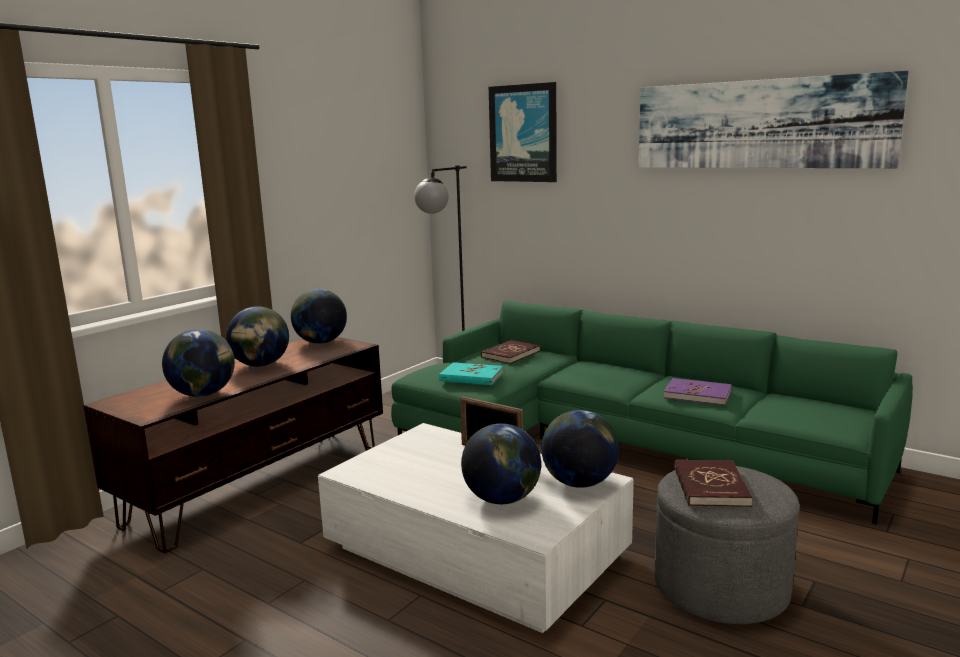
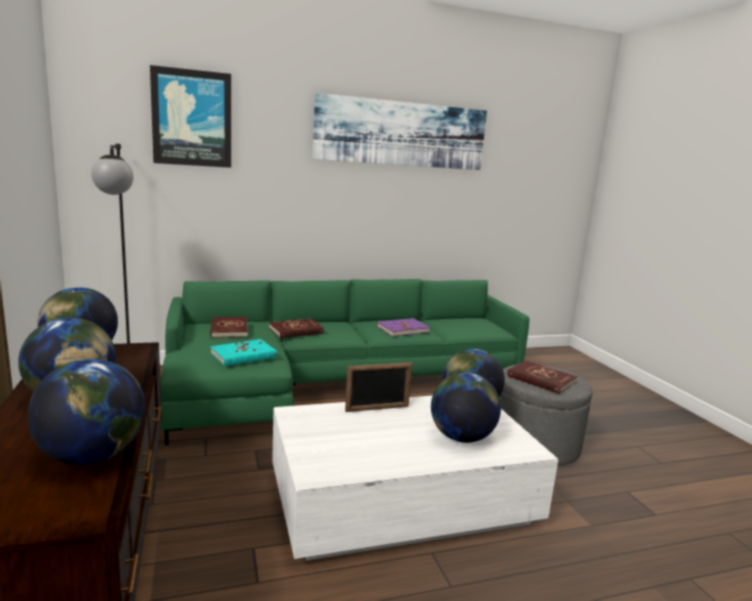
camera: 55 degrees left, 0 degrees up
(572, 369) = (296, 331): none -> red book

